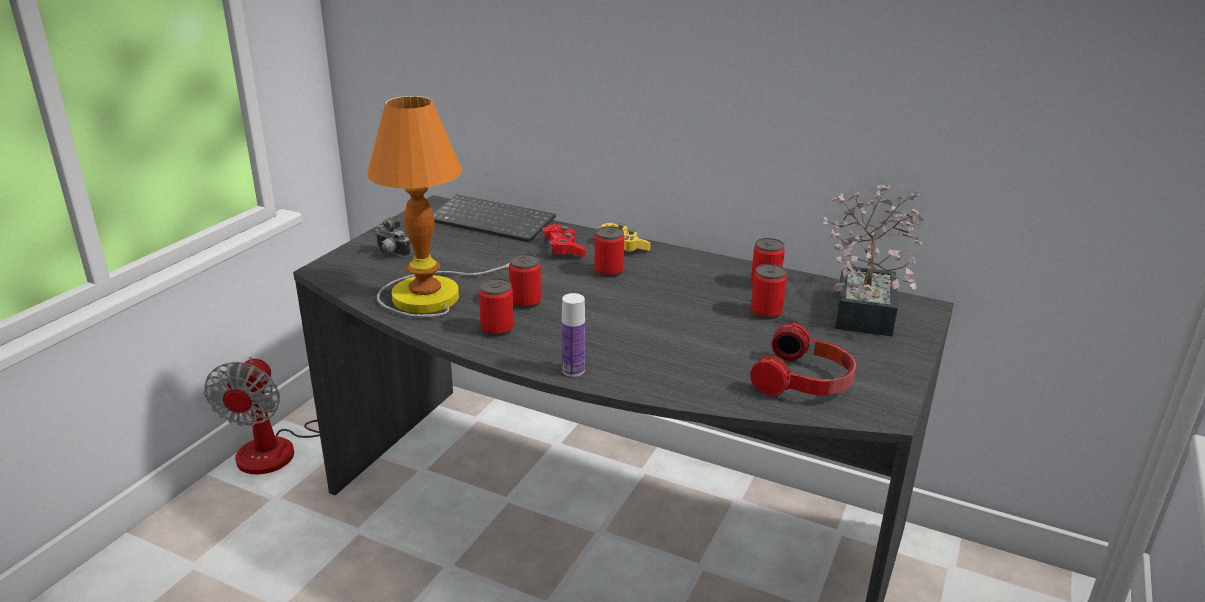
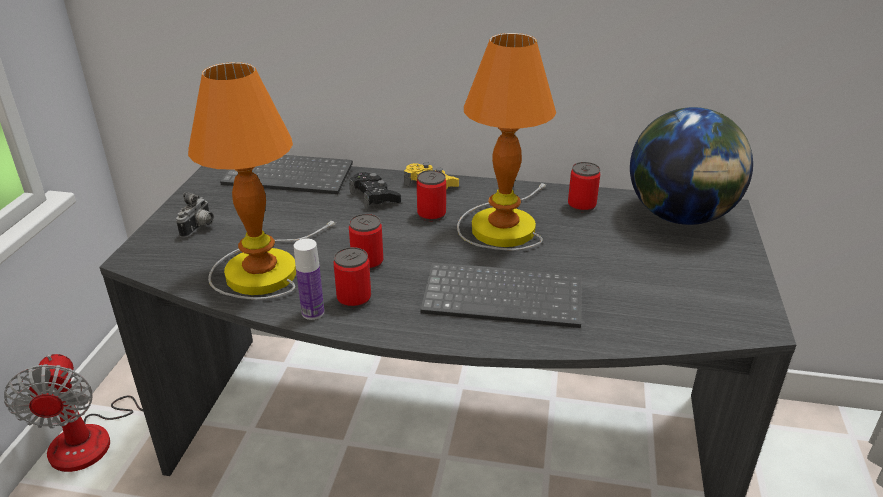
camera: 15 degrees left, 5 degrees up
(390, 253) = (199, 228): camera -> camera turned 90 degrees counterclockwise
(563, 249) = (374, 196): red game controller -> black game controller
(573, 370) = (454, 334): bottle -> bottle (313, 313)
(639, 348) = (504, 296): none -> keyboard
(673, 290) = (502, 225): none -> table lamp
(766, 312) = (599, 236): can -> none
(805, 381) = (674, 304): headphones -> none
(865, 308) = (680, 217): potted plant -> globe

